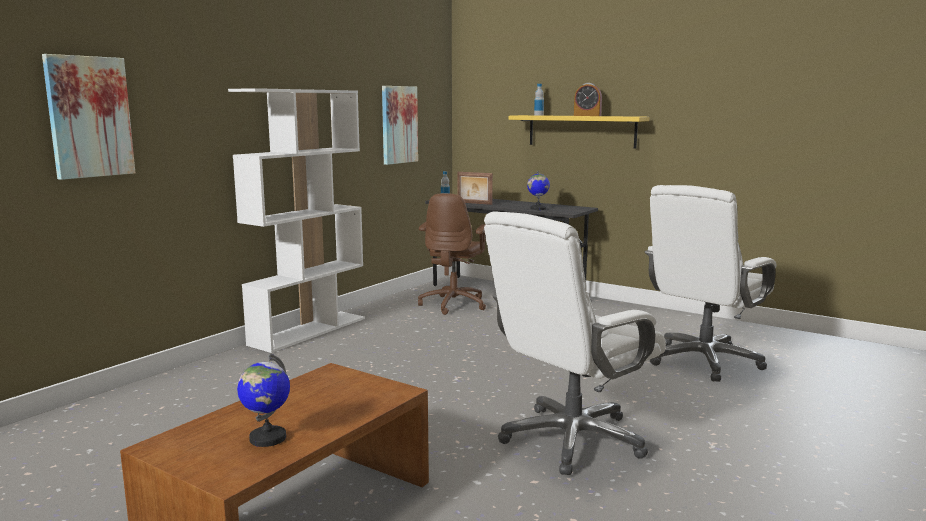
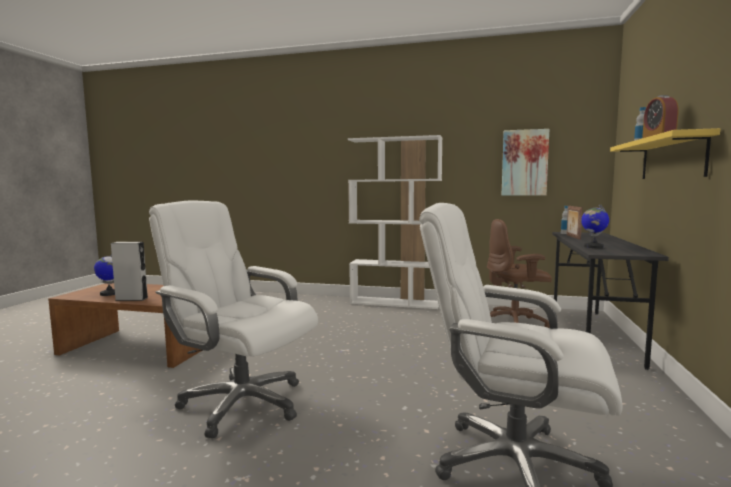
camera: 70 degrees right, 5 degrees down
(89, 117) = (278, 158): picture -> none
(343, 416) = (131, 299): none -> grey speaker

